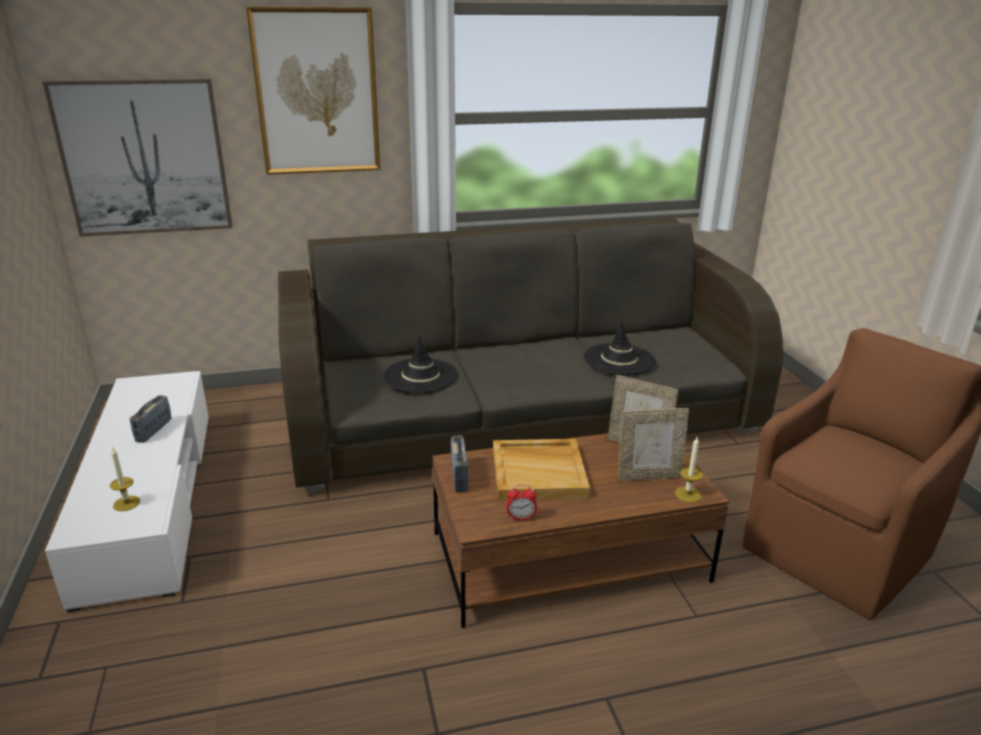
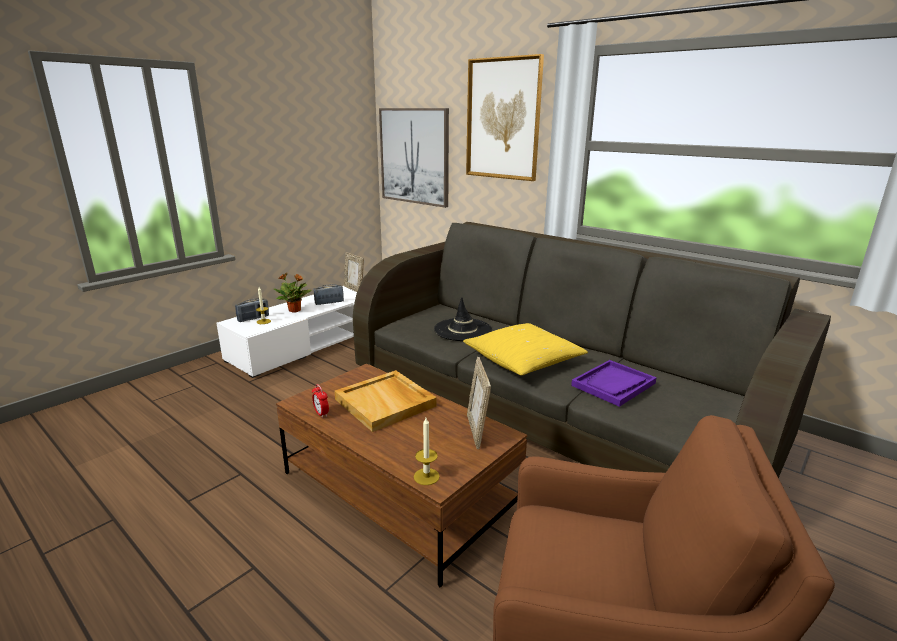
camera: 55 degrees right, 5 degrees down
(132, 465) = (295, 310): none -> potted plant
(459, 477) = (350, 378): radio -> radio (253, 318)
(527, 376) = (523, 360): none -> yellow pillow
(619, 359) = (613, 384): black hat -> purple tray
(648, 476) = (434, 449): picture frame -> picture frame (354, 289)

